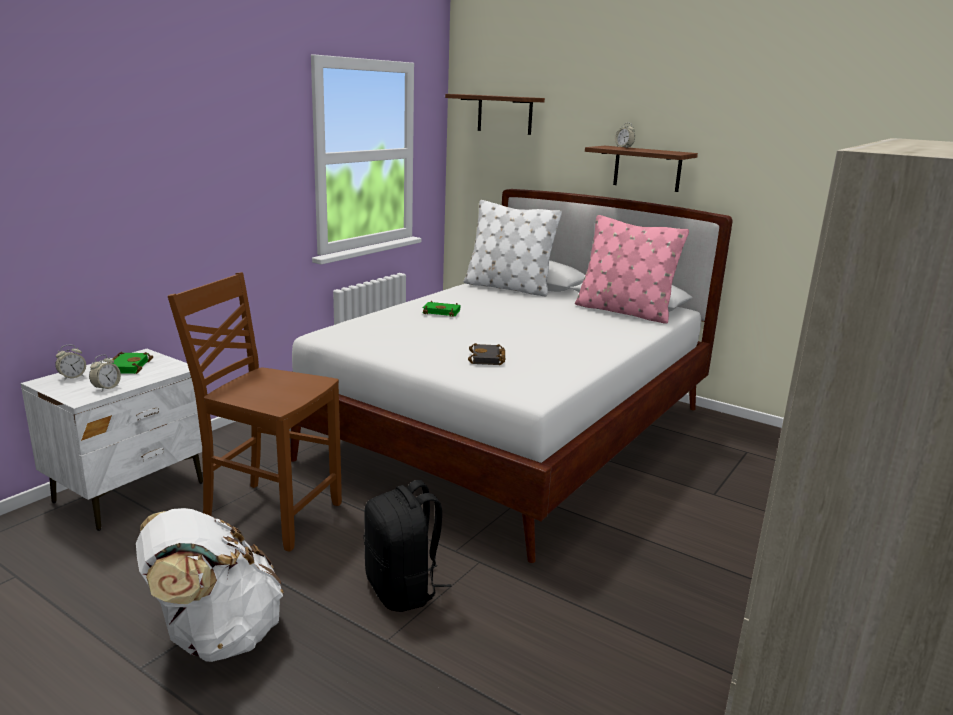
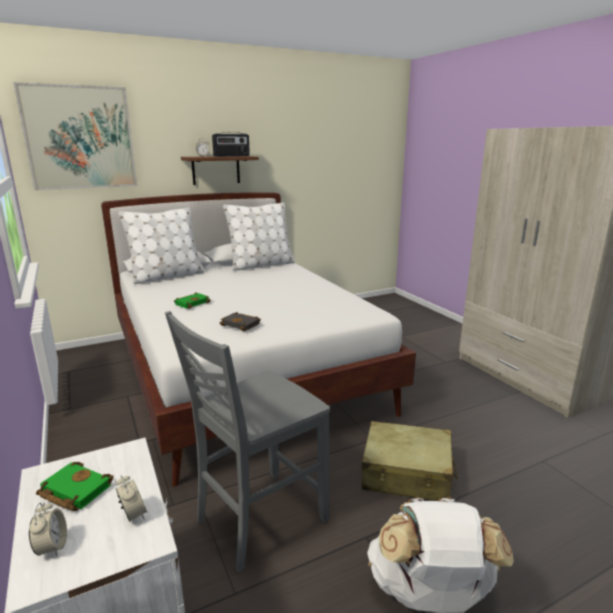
camera: 60 degrees left, 0 degrees up
(270, 513) = (258, 519): brown chair -> grey chair
(403, 590) = (407, 474): black backpack -> beige suitcase
(488, 359) = (306, 311): black book -> black book (242, 324)
(504, 114) = (80, 138): shelf -> picture
(624, 312) = (261, 265): pink pillow -> white pillow
(656, 151) = (231, 156): none -> radio

